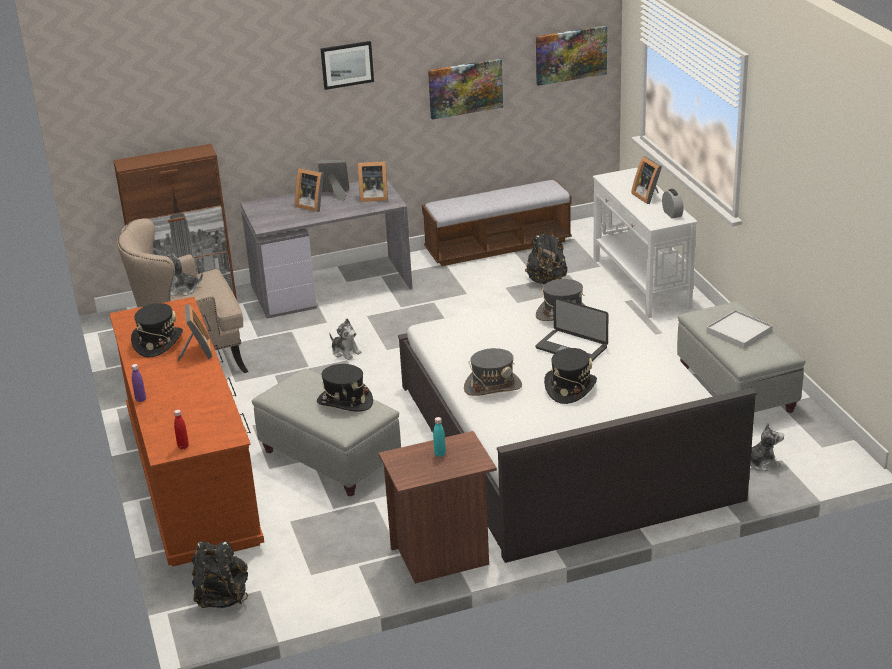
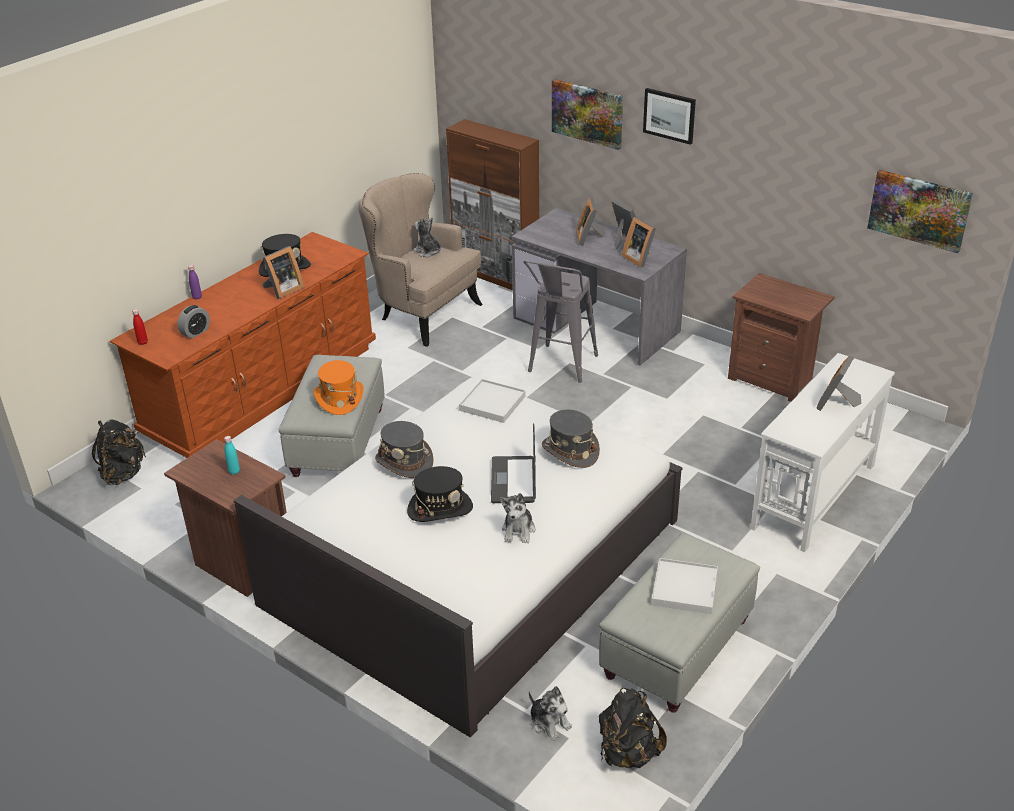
camera: 55 degrees right, 5 degrees up
(344, 402) = (339, 398): black hat -> orange hat
(345, 352) = (501, 378): plush toy -> plush toy (518, 530)
(367, 322) = (560, 368): none -> grey stool
(461, 327) = (492, 403): none -> white tray
(465, 88) = (786, 194): picture -> picture (587, 113)
(498, 246) = (773, 379): bench -> brown nightstand
(547, 281) = (744, 434): black backpack -> black backpack (628, 753)
(672, 214) = (816, 433): alarm clock -> alarm clock (195, 332)

